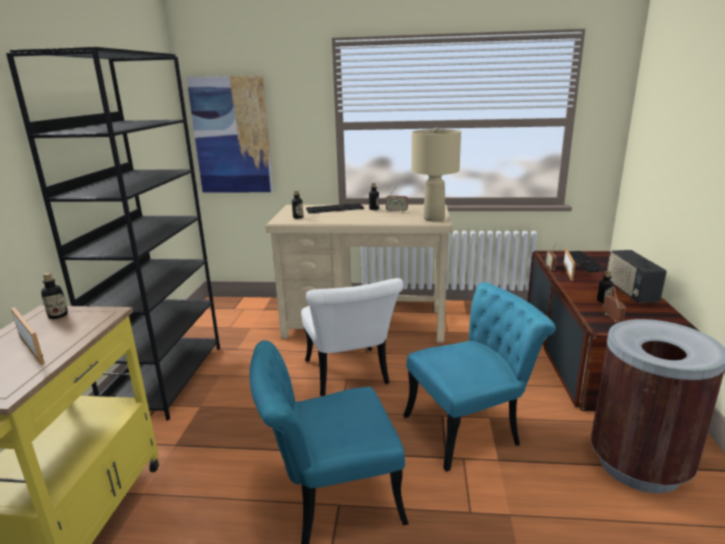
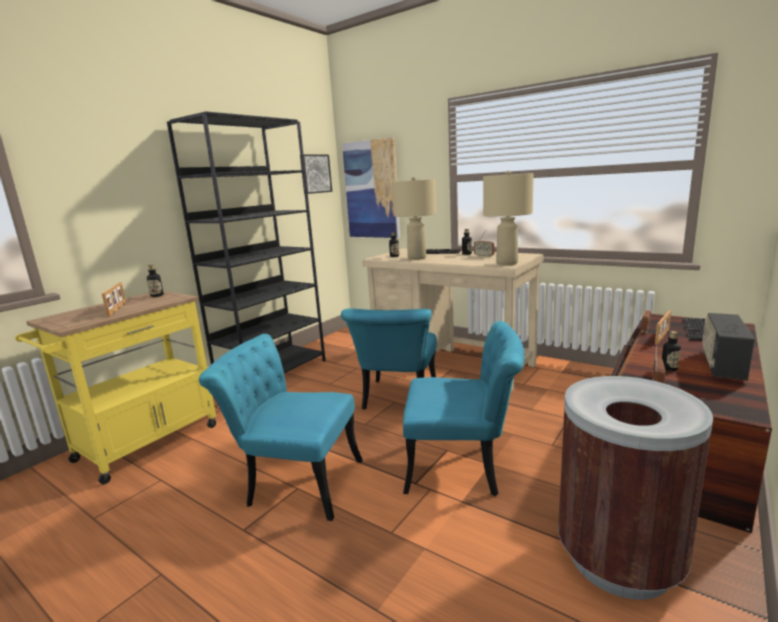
camera: 30 degrees right, 5 degrees down
(160, 117) = (315, 174): none -> picture
(329, 218) = (416, 258): none -> beige table lamp
(349, 377) = (398, 400): white chair -> turquoise chair

